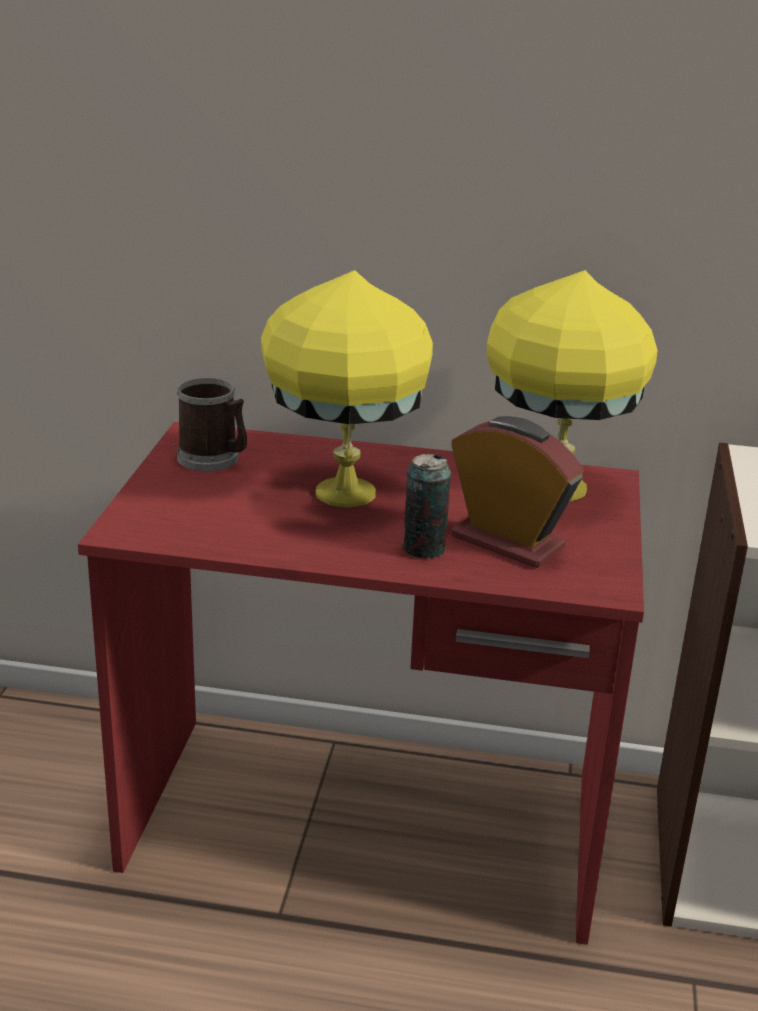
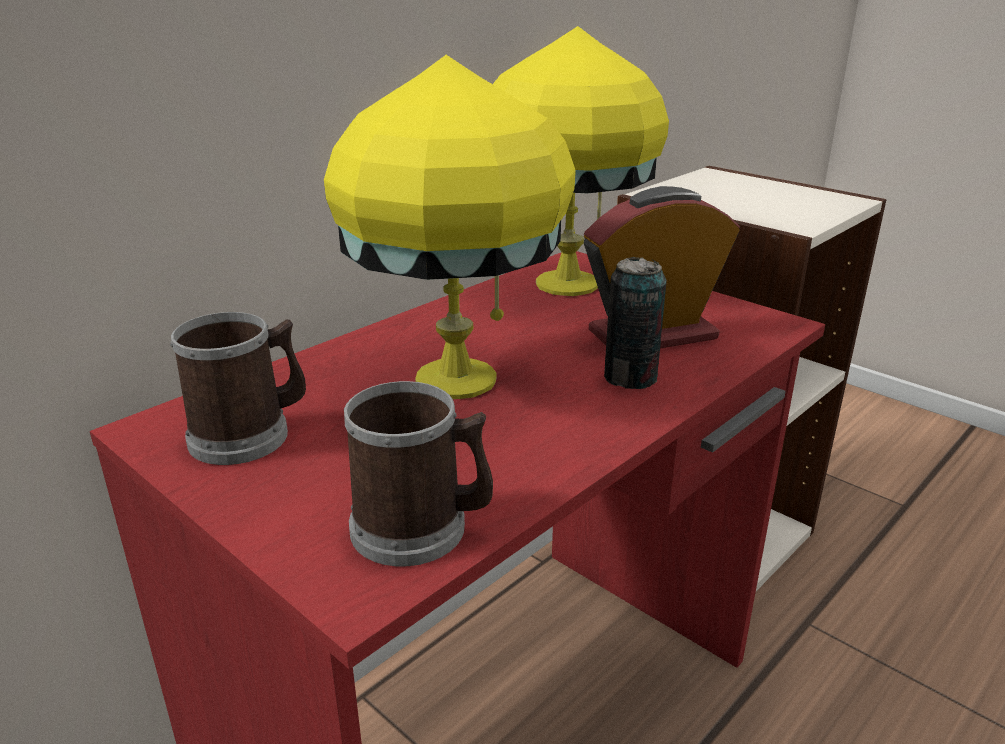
camera: 55 degrees left, 0 degrees up
(179, 531) = (421, 529): none -> mug

